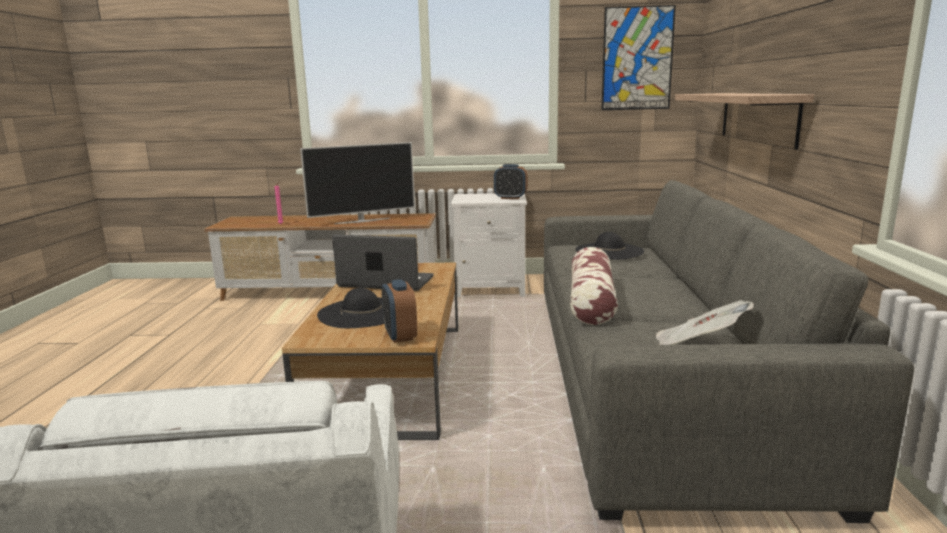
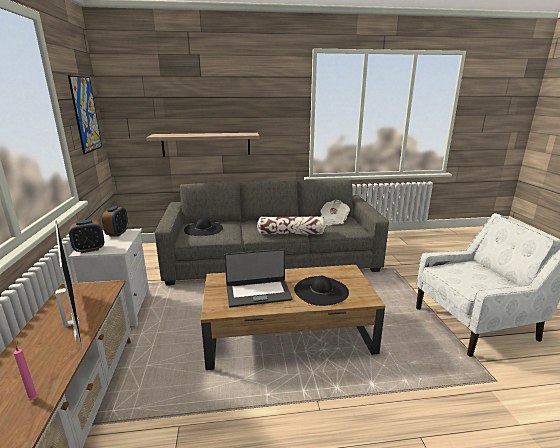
camera: 100 degrees left, 5 degrees up
(385, 282) = (258, 293): laptop -> laptop turned 105 degrees counterclockwise
(400, 336) = (349, 273): alarm clock -> alarm clock (90, 249)

